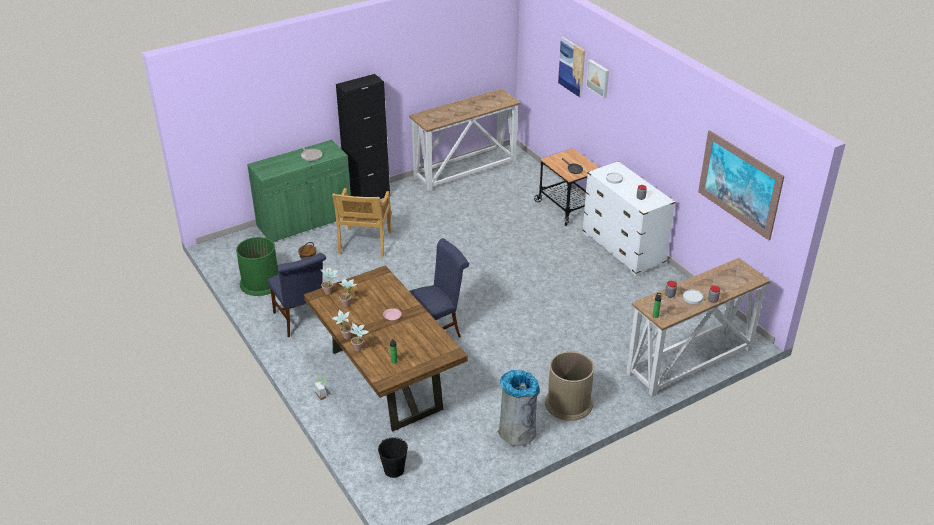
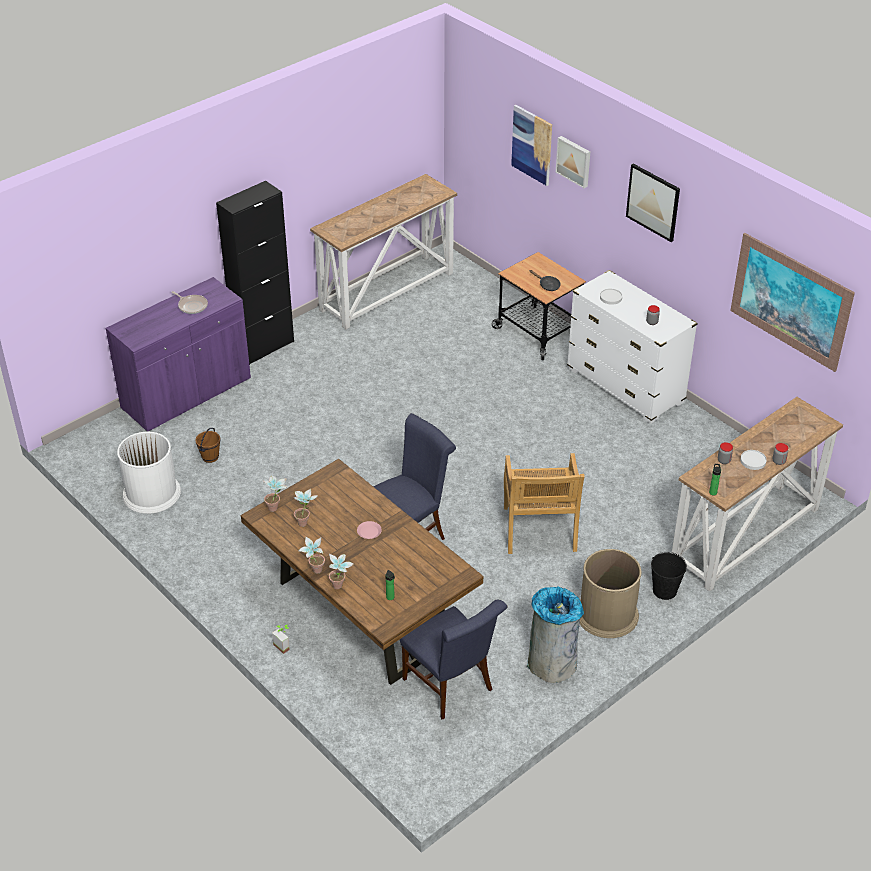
camera: 10 degrees left, 5 degrees up
(260, 283) = (151, 493): green trash can -> white trash can
(302, 320) = (225, 542): blue chair -> blue chair (451, 687)
(305, 222) = (186, 394): green cabinet -> purple cabinet
(365, 243) = (279, 417): beige chair -> beige chair (539, 531)
(394, 470) = (407, 738): black bucket -> black bucket (664, 590)
(649, 108) = (653, 202): none -> picture

